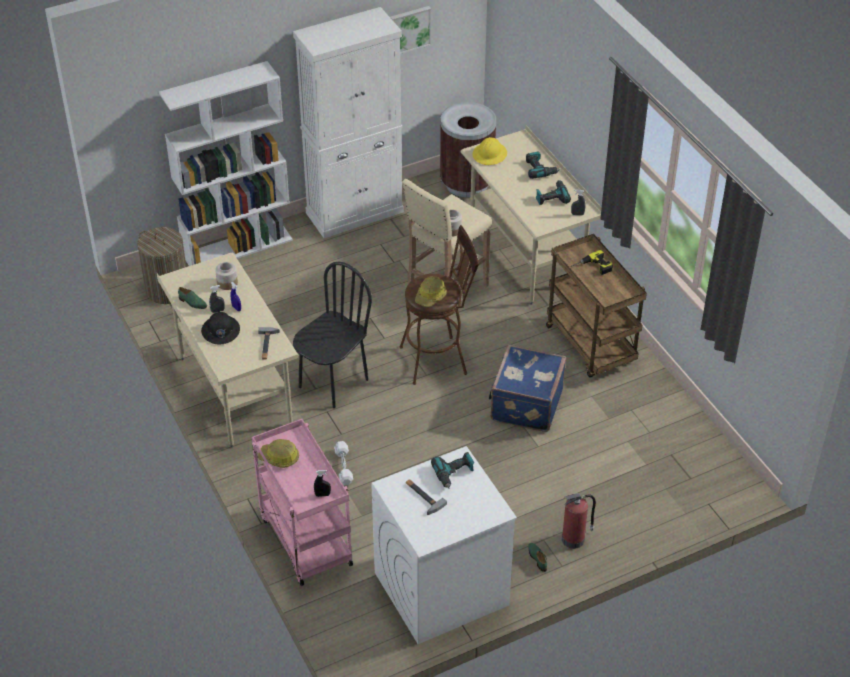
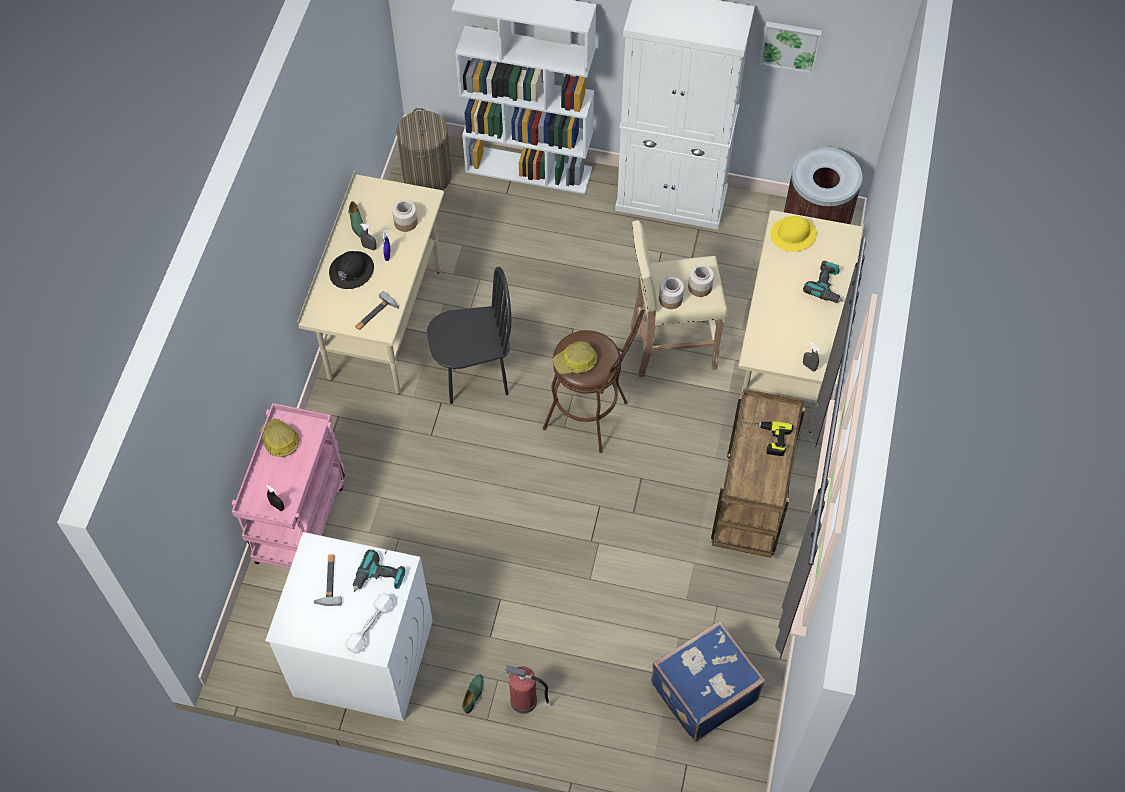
camera: 40 degrees right, 15 degrees up
(343, 467) = (401, 471): white dumbbell -> white dumbbell (370, 626)
(462, 213) = (700, 287): none -> jar
(525, 404) = (622, 525): blue suitcase -> blue suitcase (702, 690)
(551, 197) = (804, 327): power drill -> none

